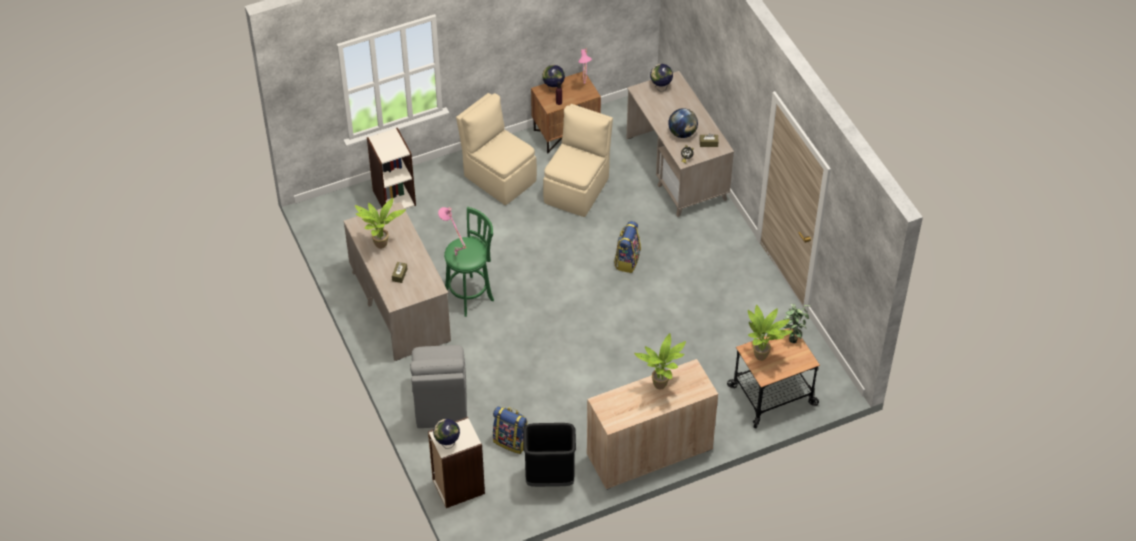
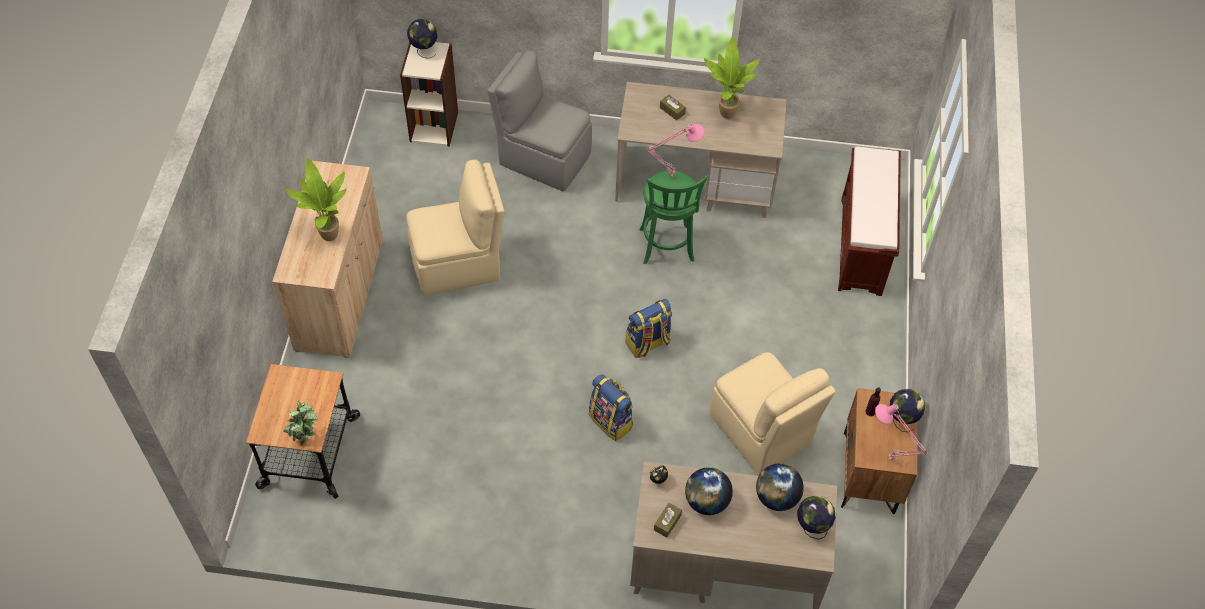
camera: 120 degrees right, 5 degrees up
(394, 197) = (862, 246): bookcase -> brown bench
(498, 177) = (832, 360): beige chair -> beige chair (458, 265)
(511, 441) = (451, 190): backpack -> backpack (648, 344)
(549, 478) = (383, 198): black trash can -> none
(655, 107) = (776, 497): none -> globe
(763, 356) = (307, 391): potted plant -> none

